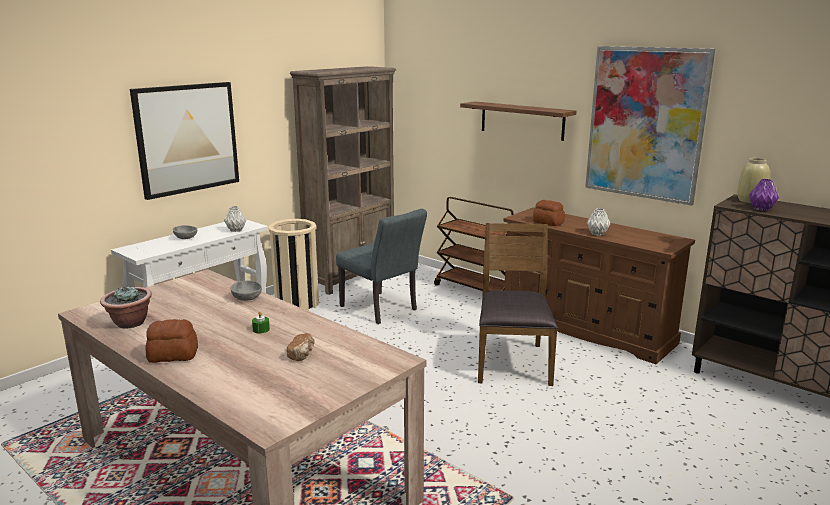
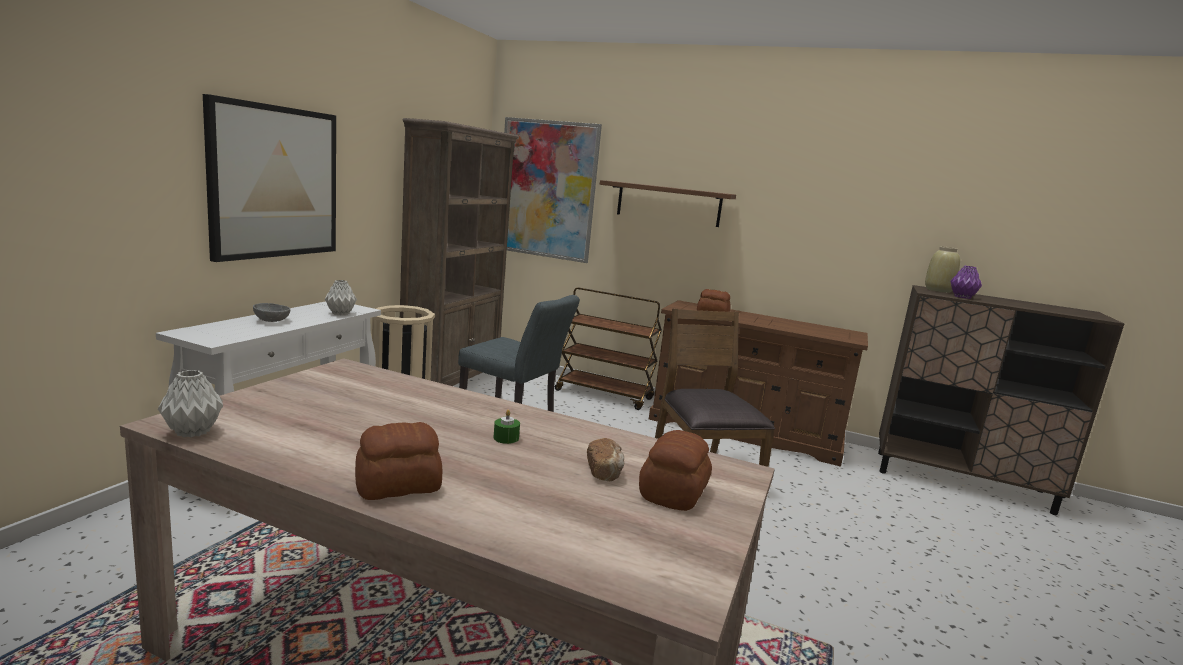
camera: 20 degrees left, 5 degrees down
(130, 323) = (276, 437): potted plant -> none
(247, 298) = (443, 396): grey bowl -> none
(333, 370) = (674, 492): none -> bread
(598, 234) = (774, 326): grey vase -> grey vase (194, 432)
(645, 124) = (816, 211): picture -> picture (547, 189)

